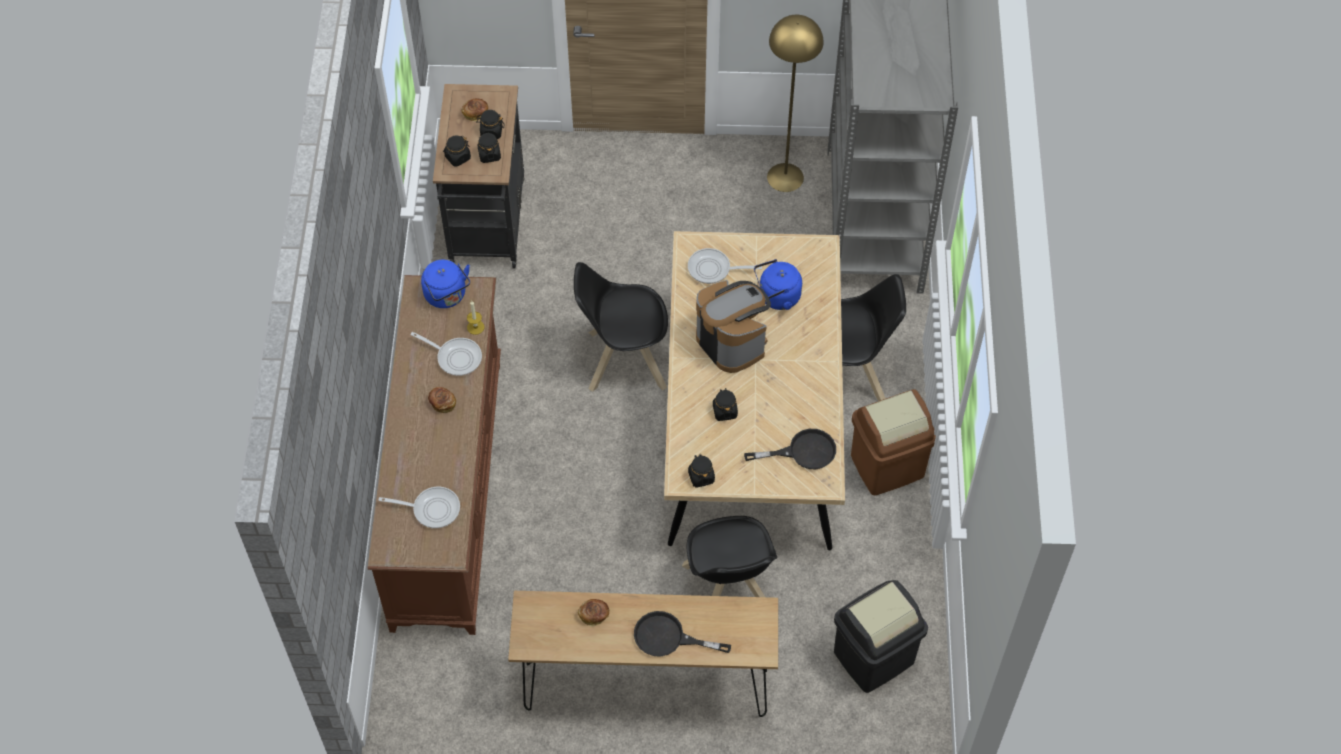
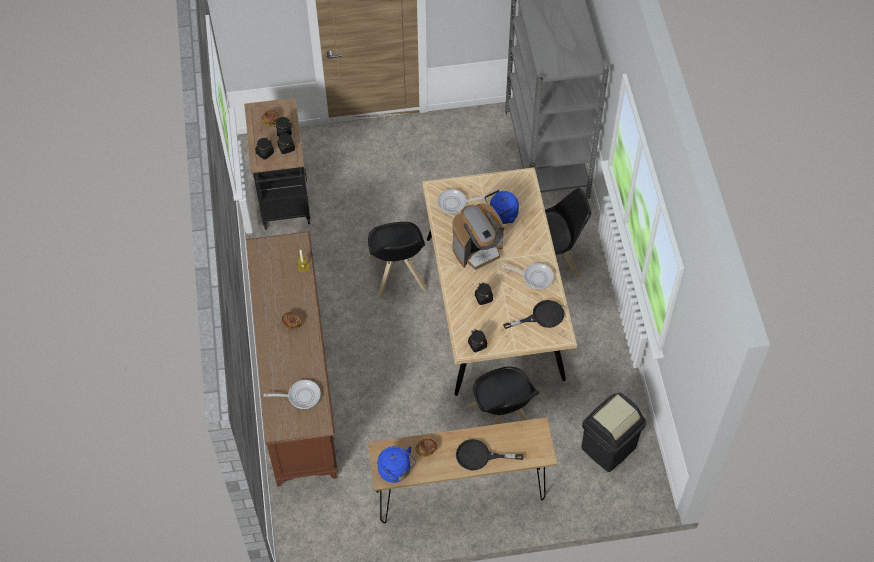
camera: 10 degrees left, 0 degrees up
(447, 296) = (279, 249): blue kettle -> blue kettle (396, 471)
(456, 357) = (294, 290): frying pan -> frying pan (535, 277)
(624, 360) = (397, 274): black chair -> black chair turned 90 degrees counterclockwise
(731, 341) = (478, 250): coffee machine -> coffee machine turned 105 degrees clockwise
(785, 177) = (480, 134): yellow floor lamp -> none
(887, 465) = (590, 317): brown trash can -> none

